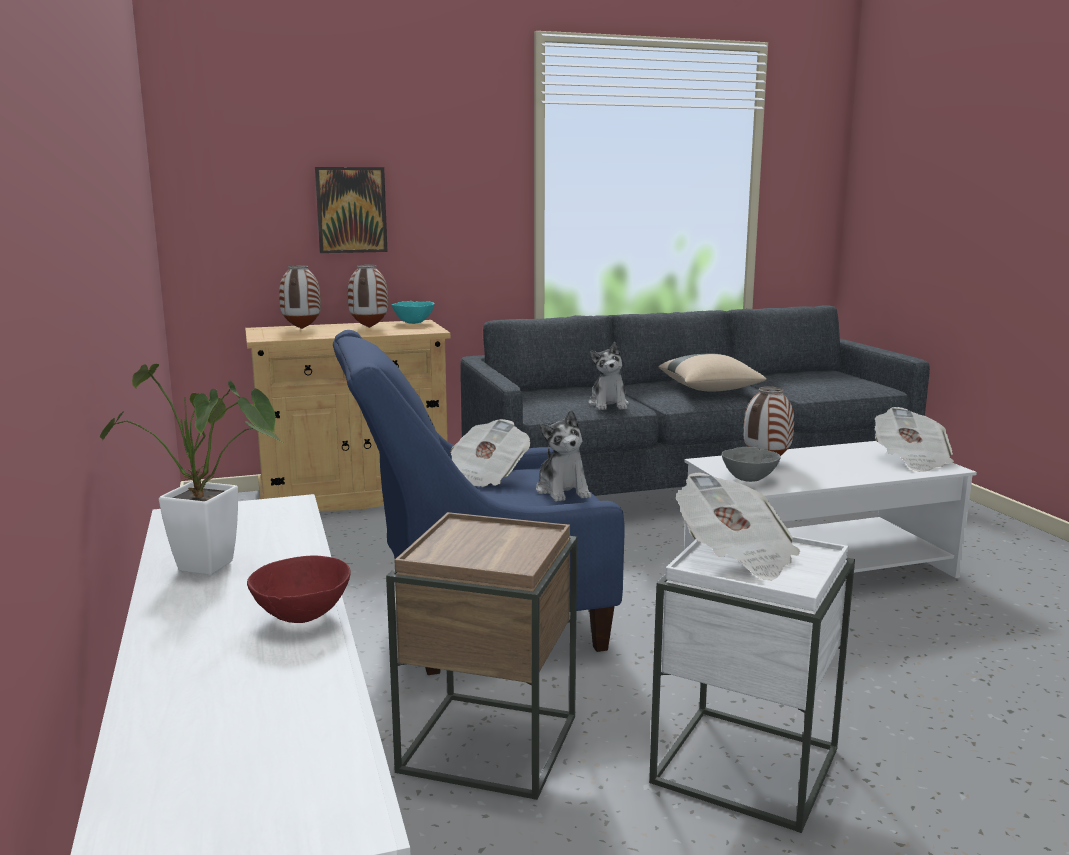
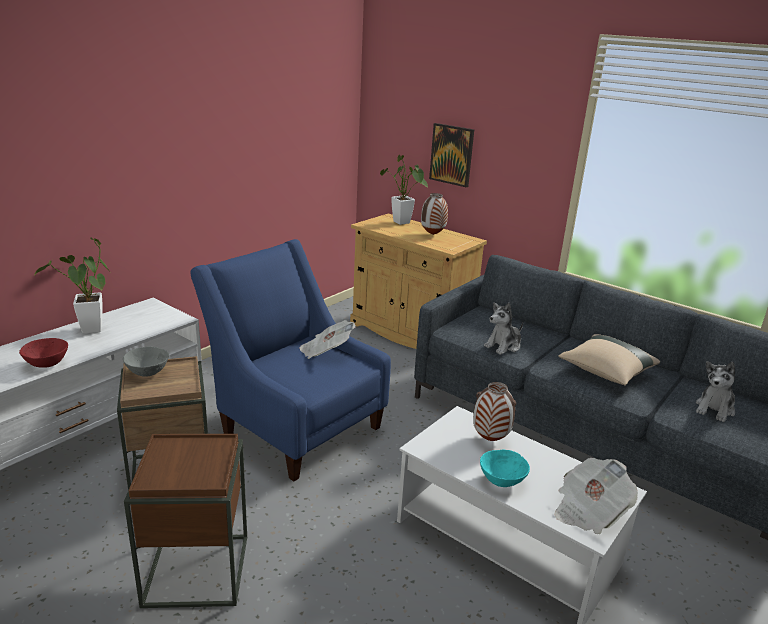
camera: 55 degrees right, 10 degrees up
(302, 329) = (403, 223): vase -> potted plant
(414, 323) = (466, 240): turquoise bowl -> turquoise bowl (502, 482)
(563, 491) = (326, 380): plush toy -> plush toy (714, 409)
(736, 556) = (188, 453): newspaper -> none
(746, 765) = (197, 570): white side table -> brown side table
(749, 480) = (438, 441): grey bowl -> grey bowl (147, 373)

